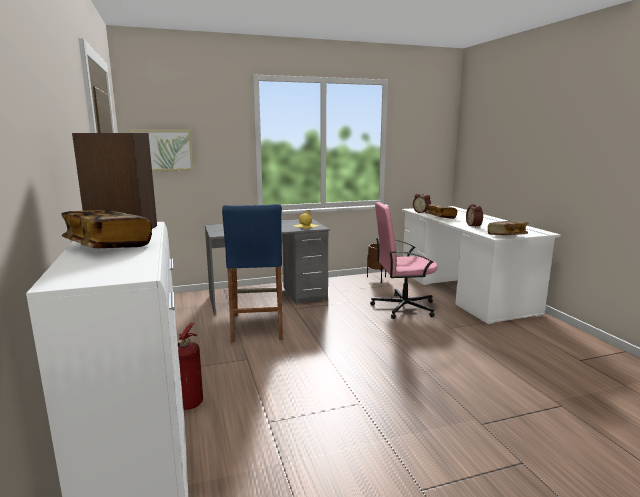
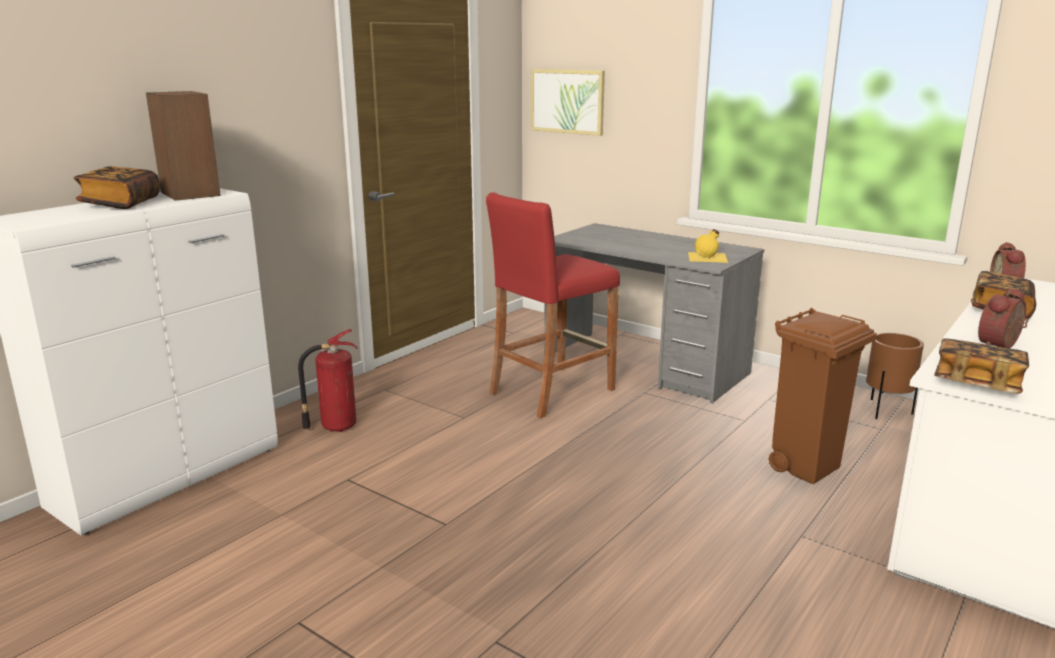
camera: 55 degrees right, 5 degrees up
(257, 326) = (552, 391): blue stool -> red stool
(402, 307) = (806, 467): pink office chair -> brown trash can

